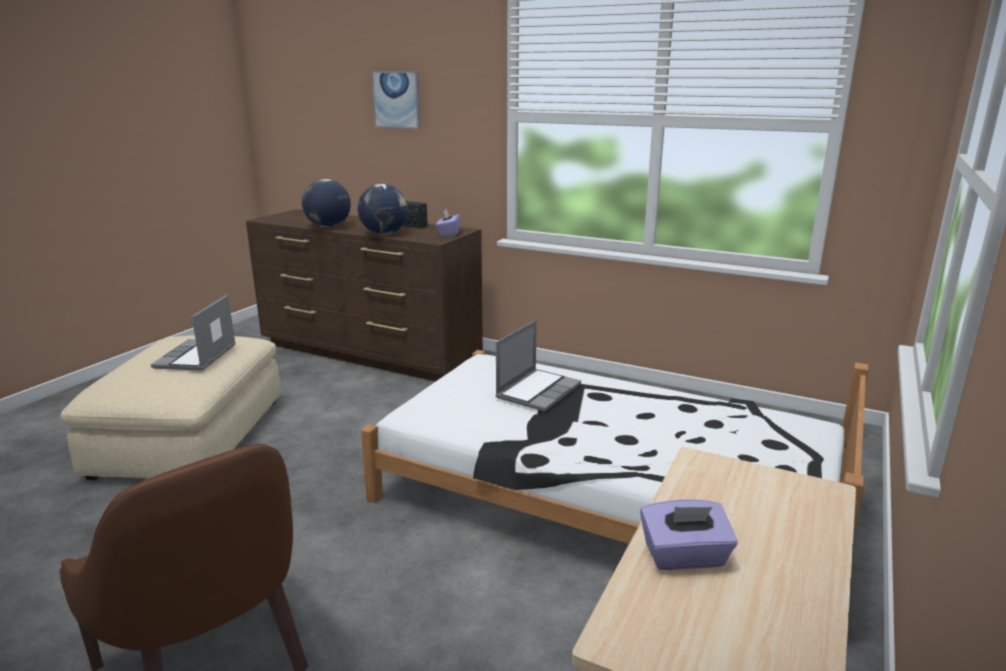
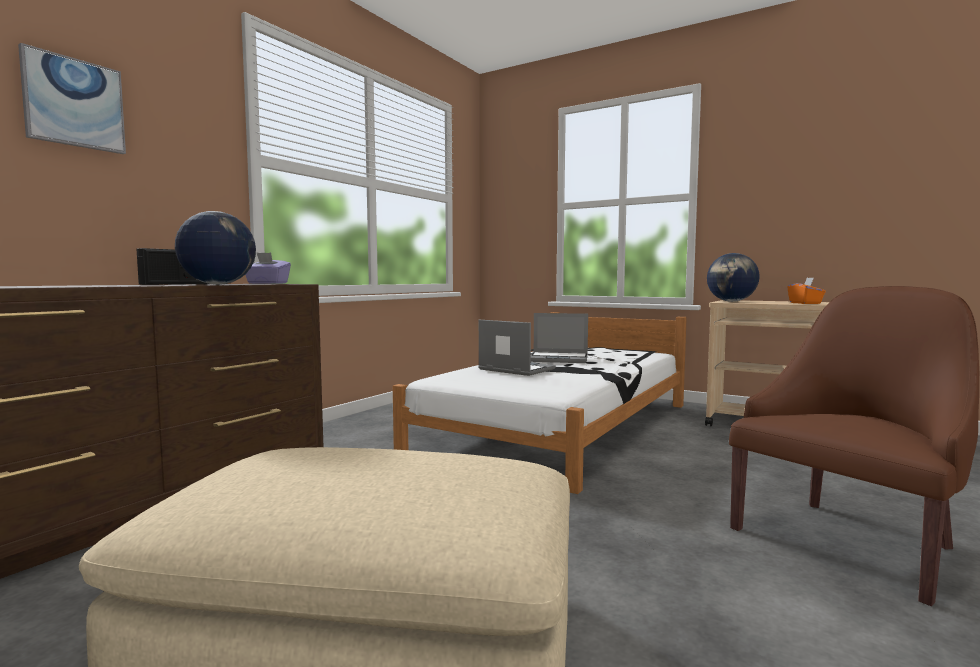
camera: 85 degrees left, 15 degrees down
(196, 357) = (373, 459): laptop -> laptop (559, 359)
(328, 226) = (96, 286): globe -> globe (731, 301)
(684, 557) = (805, 303): purple tissue box -> orange tissue box

